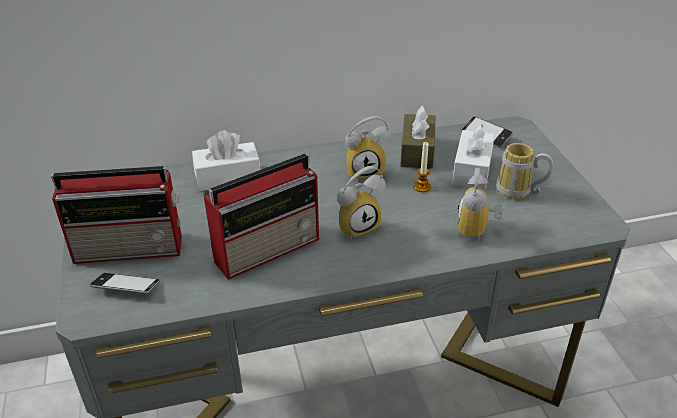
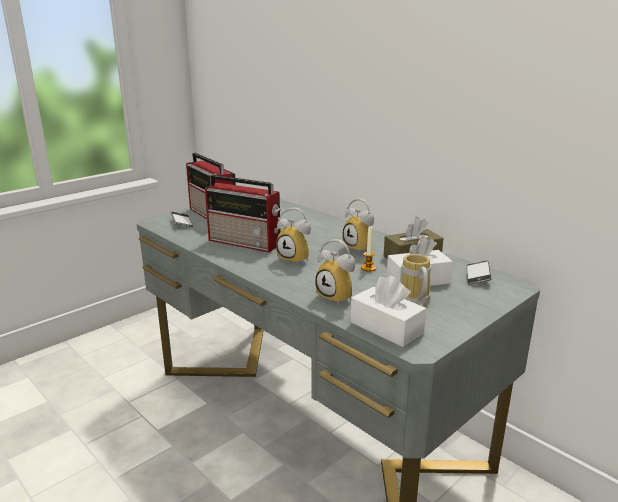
camera: 60 degrees right, 15 degrees down
(228, 177) = (301, 217): white tissue box -> white tissue box (386, 328)
(478, 231) = (339, 297): alarm clock -> alarm clock turned 120 degrees counterclockwise

